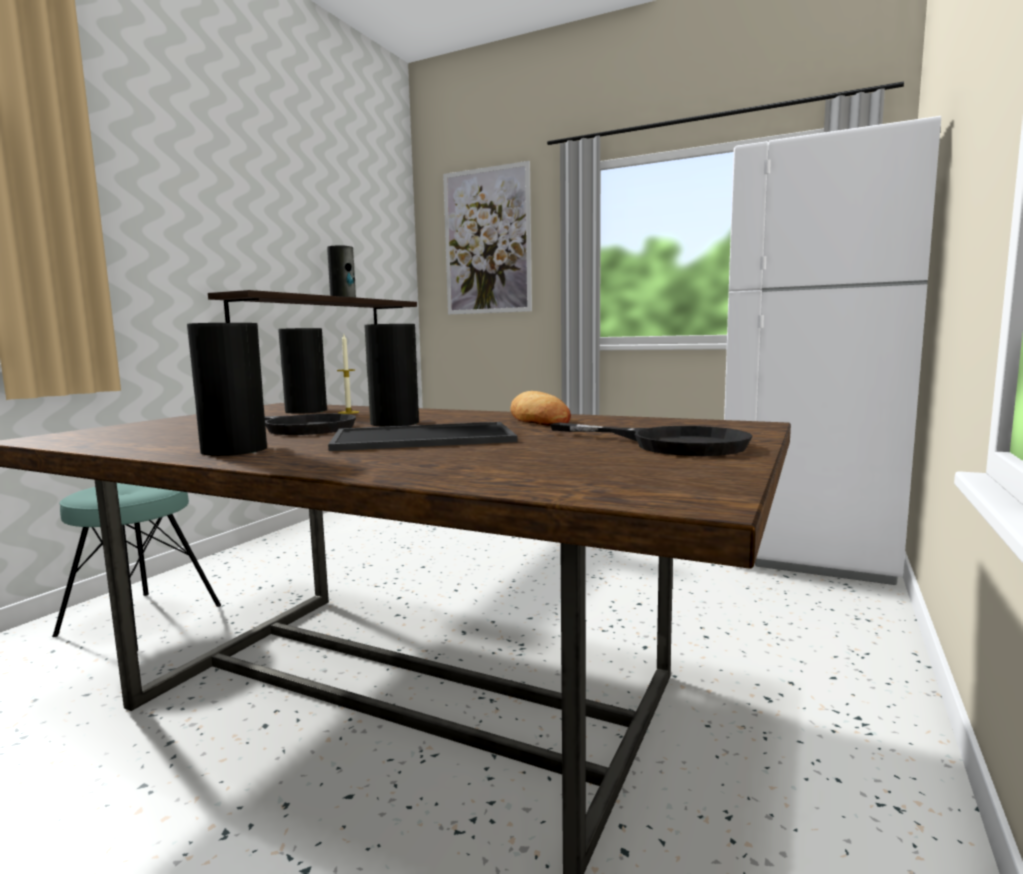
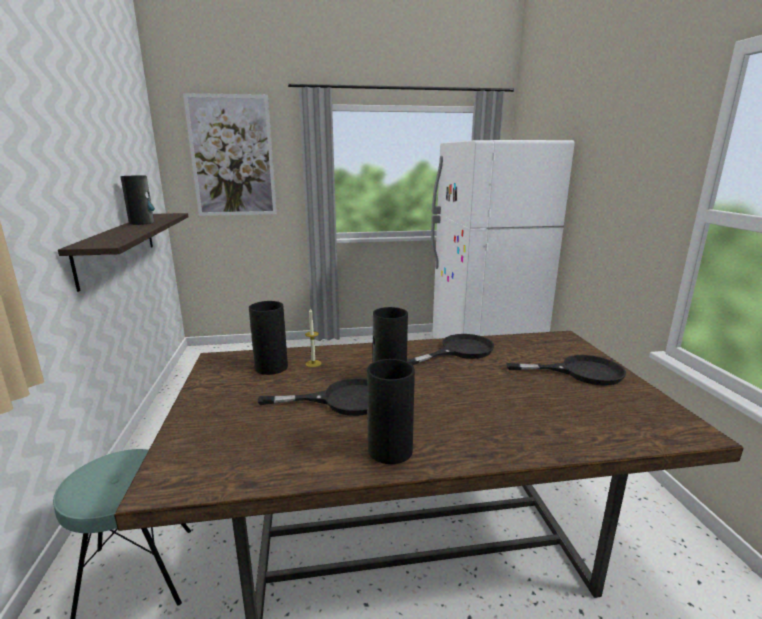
camera: 35 degrees left, 10 degrees up
(421, 438) = (459, 397): tray -> none
(539, 419) = (459, 351): bread -> black frying pan

